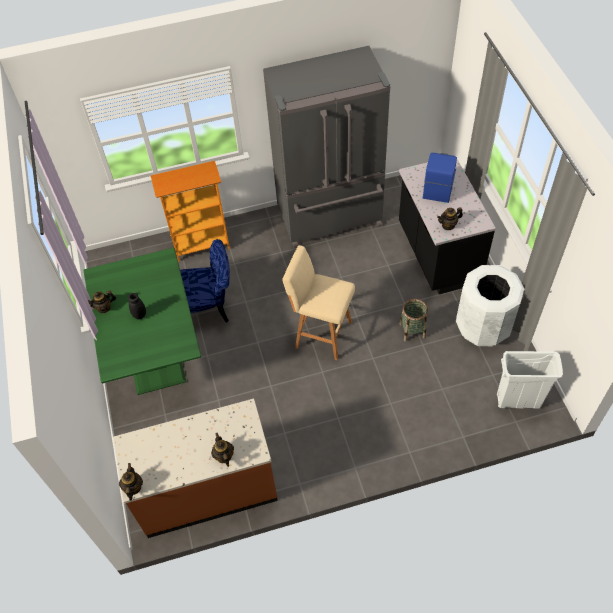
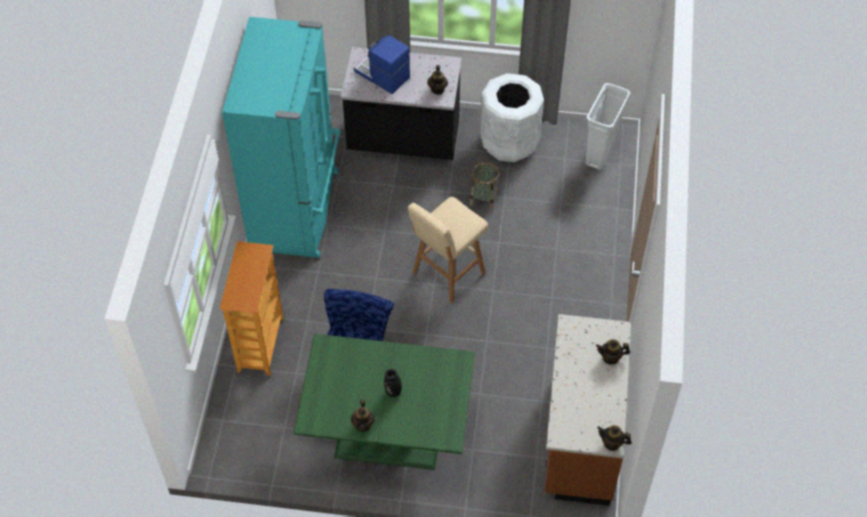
camera: 70 degrees left, 0 degrees up
(330, 217) = (297, 209): grey fridge -> turquoise fridge

